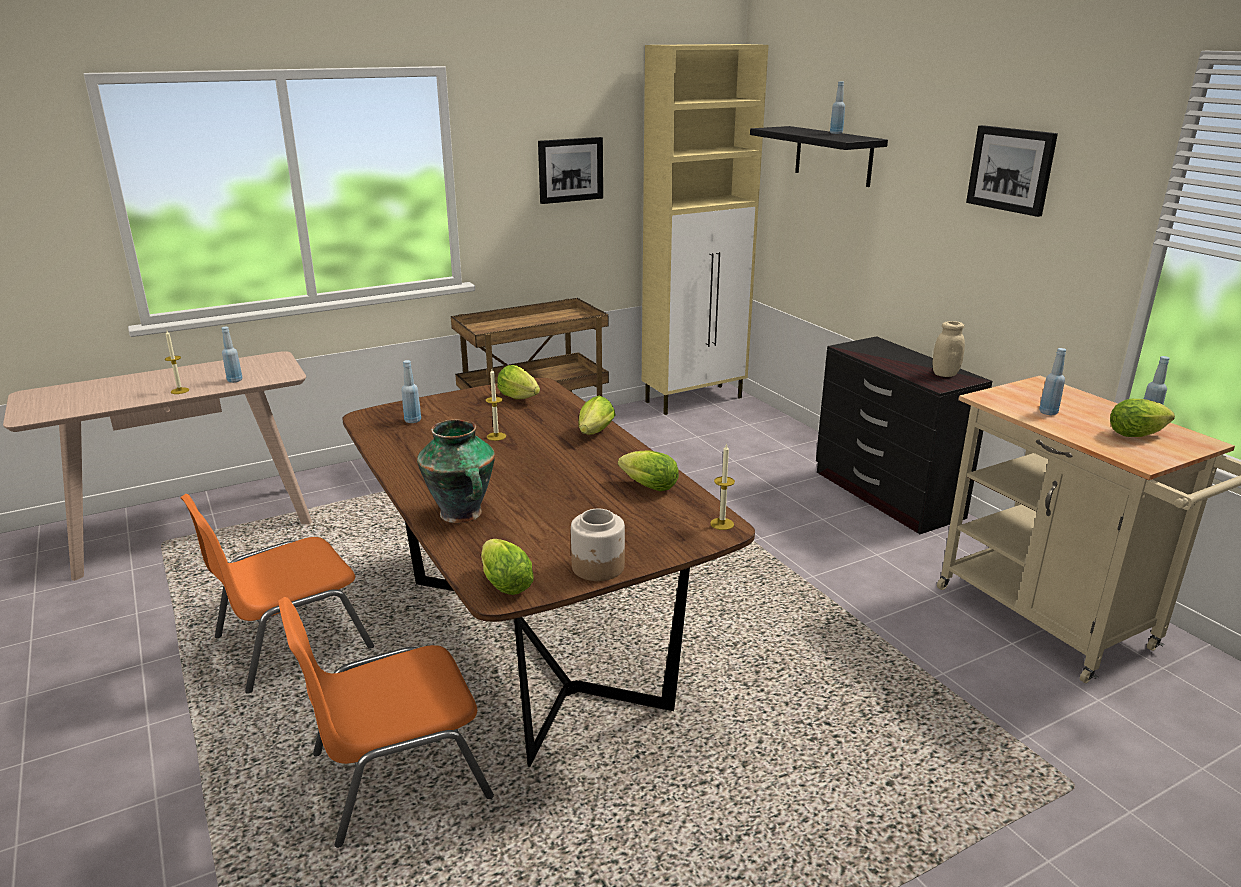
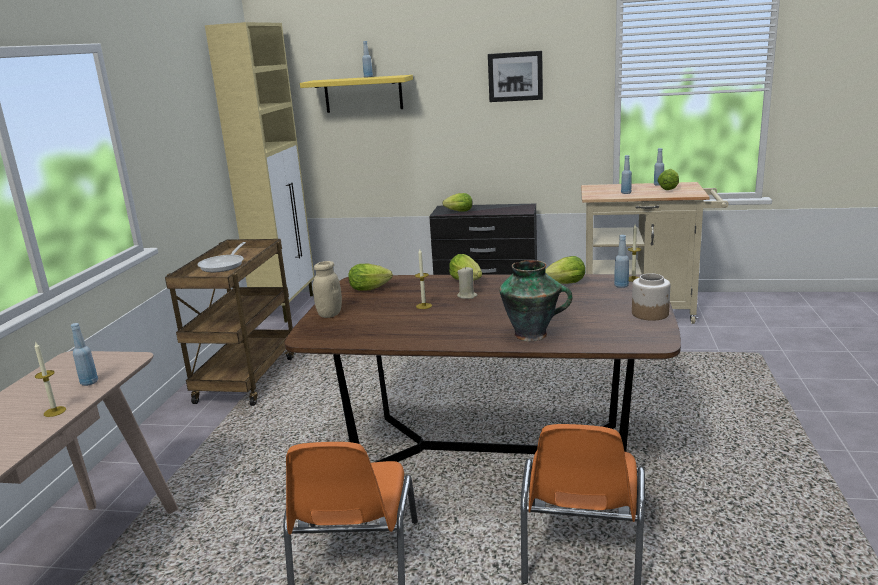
camera: 50 degrees left, 5 degrees down
(412, 420) = (346, 325): blue bottle -> blue bottle (621, 286)
(503, 583) = (642, 339): lettuce -> lettuce (457, 211)
(528, 323) = (224, 265): none -> frying pan
(548, 447) = (467, 296): none -> beige candle
(570, 170) = (184, 133): picture -> none
(833, 156) = (363, 94): black shelf -> yellow shelf
(945, 374) = (513, 207): beige jar -> beige jar (329, 314)

